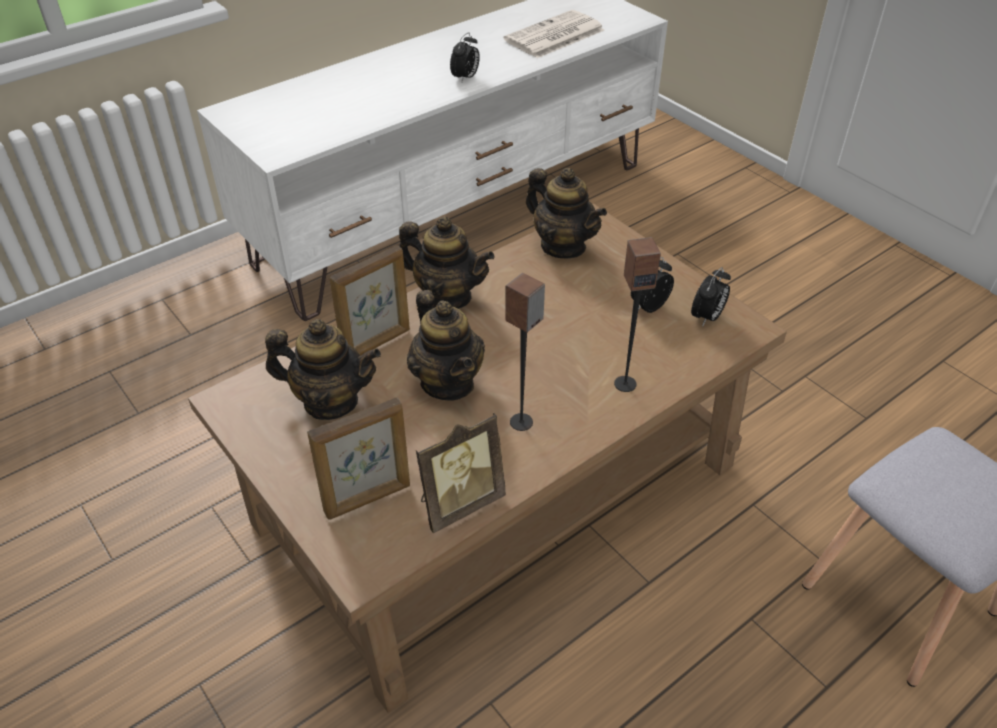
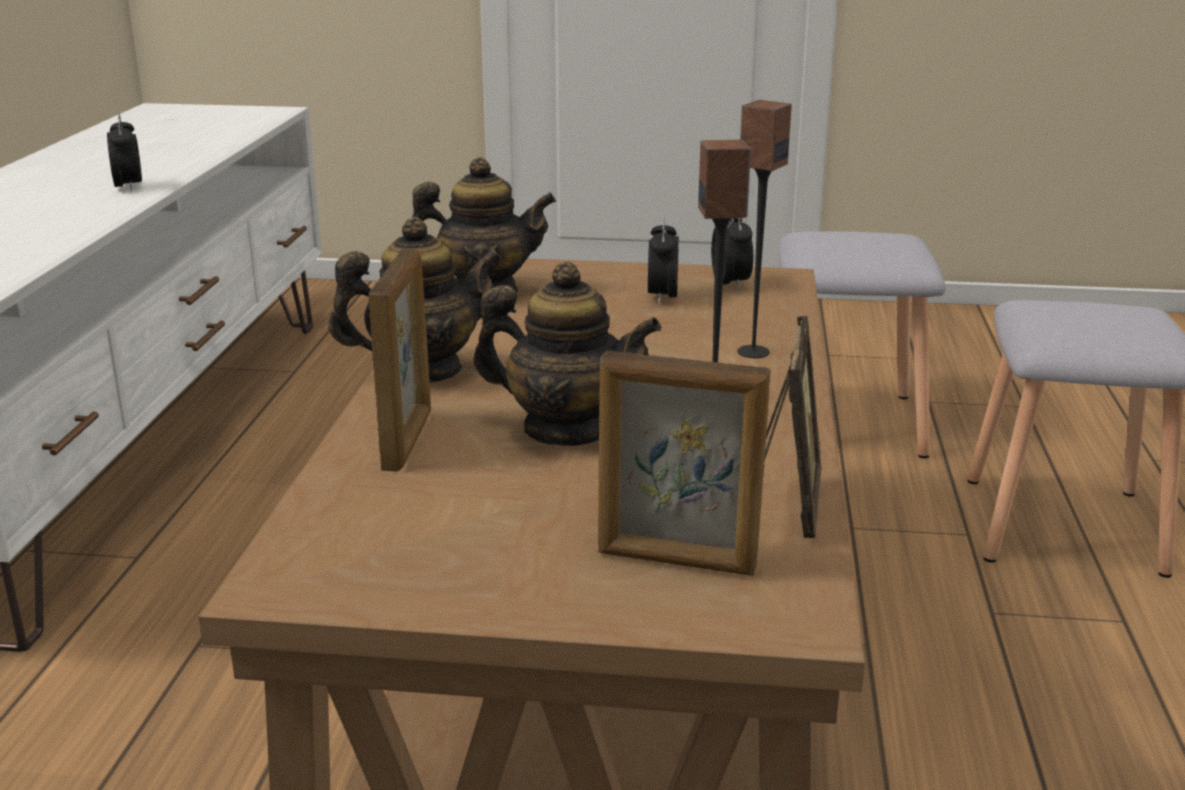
camera: 45 degrees left, 20 degrees down
(330, 401) = (445, 511): teapot -> none
(368, 499) = (676, 561): picture frame -> picture frame turned 90 degrees clockwise
(554, 36) = (188, 139): newspaper -> none
(866, 426) = (846, 424): none -> grey stool

